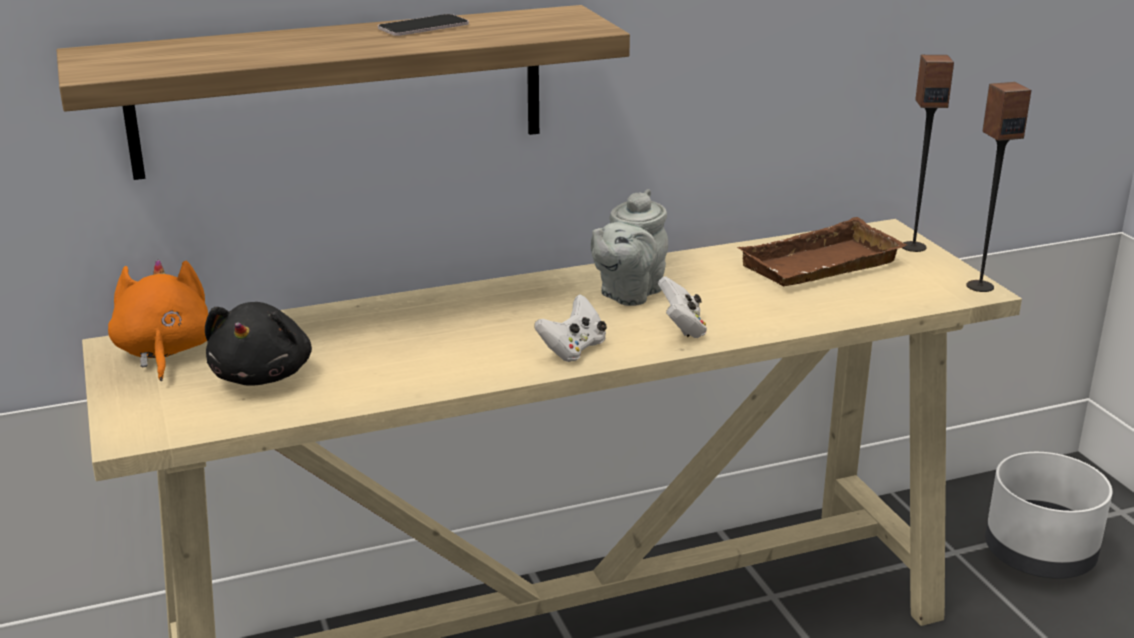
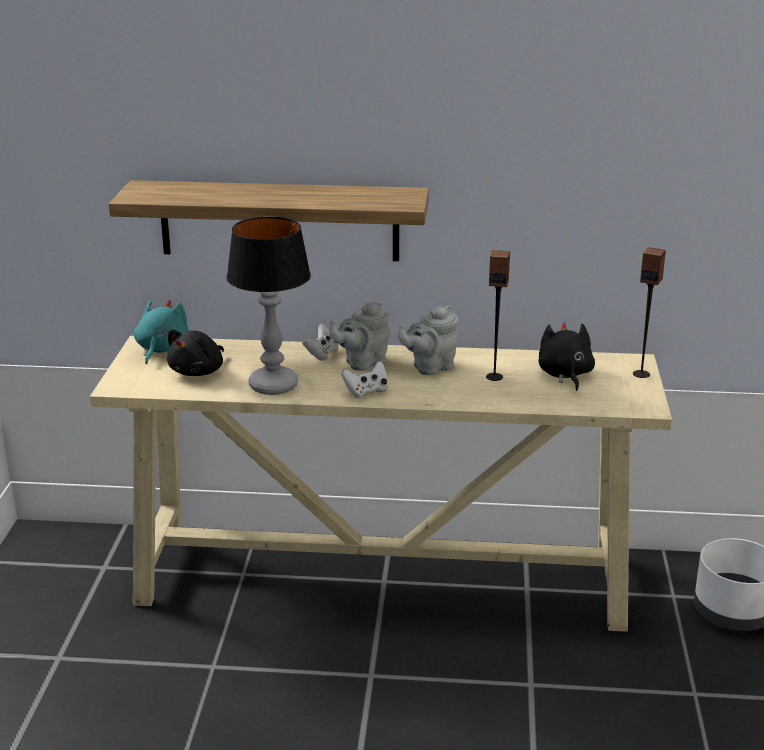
camera: 25 degrees right, 0 degrees up
(163, 352) = (161, 350): orange plush toy -> turquoise plush toy
(417, 371) = (274, 386): none -> table lamp
(423, 27) = (319, 191): phone -> none
(521, 307) = (362, 363): none -> grey teapot
(682, 328) = (439, 393): white game controller -> white game controller (322, 354)
(821, 267) = (565, 375): brown tray -> black plush toy
(979, 286) = (653, 406): speaker -> speaker (494, 377)

